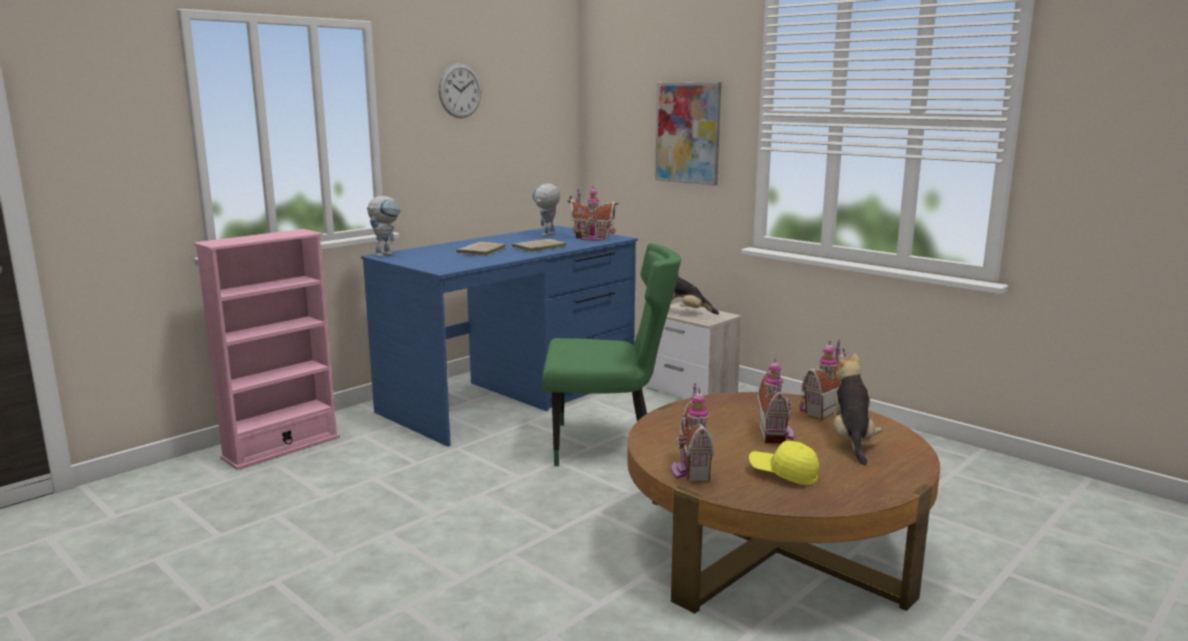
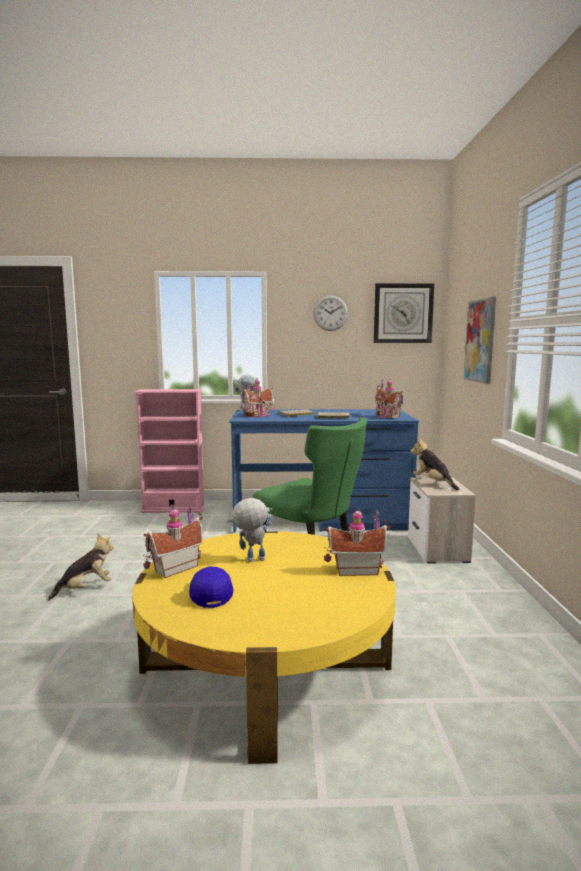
camera: 45 degrees right, 5 degrees down
(541, 91) = (403, 313): none -> wall clock
(547, 235) = (366, 412): toy robot -> toy robot (250, 561)
(772, 546) = (266, 665): brown coffee table -> yellow coffee table
(776, 434) = (280, 571): toy house -> toy house (259, 415)
(783, 474) = (210, 594): yellow cap -> blue cap
(851, 441) = (314, 597): plush toy -> plush toy (86, 589)

